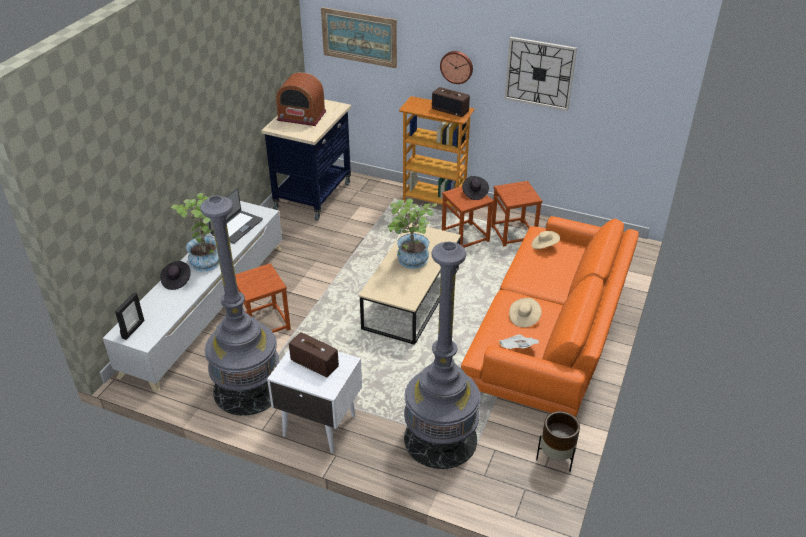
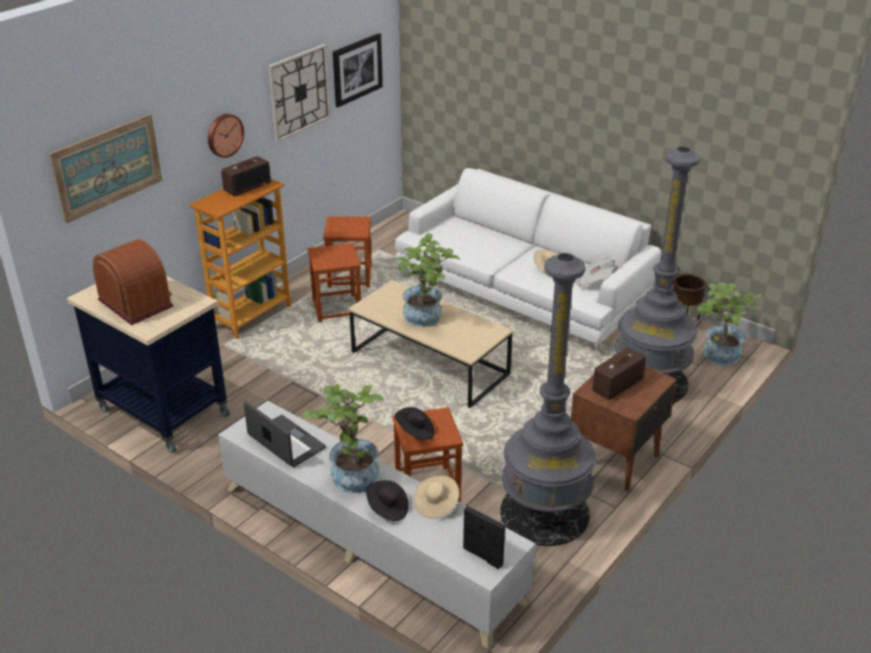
camera: 75 degrees left, 5 degrees down
(301, 116) = (136, 303): radio -> radio turned 75 degrees counterclockwise
(318, 424) = (615, 461): white nightstand -> brown nightstand
(474, 193) = (330, 250): black hat -> black hat (415, 432)
(505, 491) = (717, 357): none -> potted plant
(544, 246) = (438, 236): beige hat -> beige hat (436, 504)
(550, 335) = (524, 291): orange sofa -> white sofa
(613, 88) = (357, 69): none -> picture

